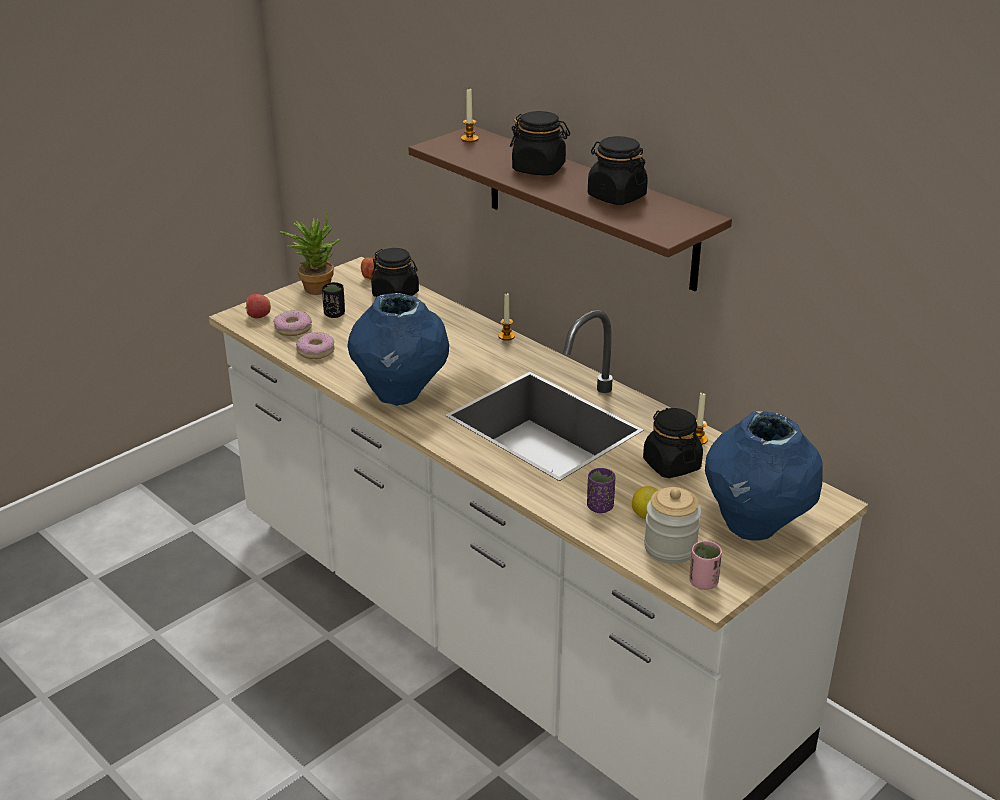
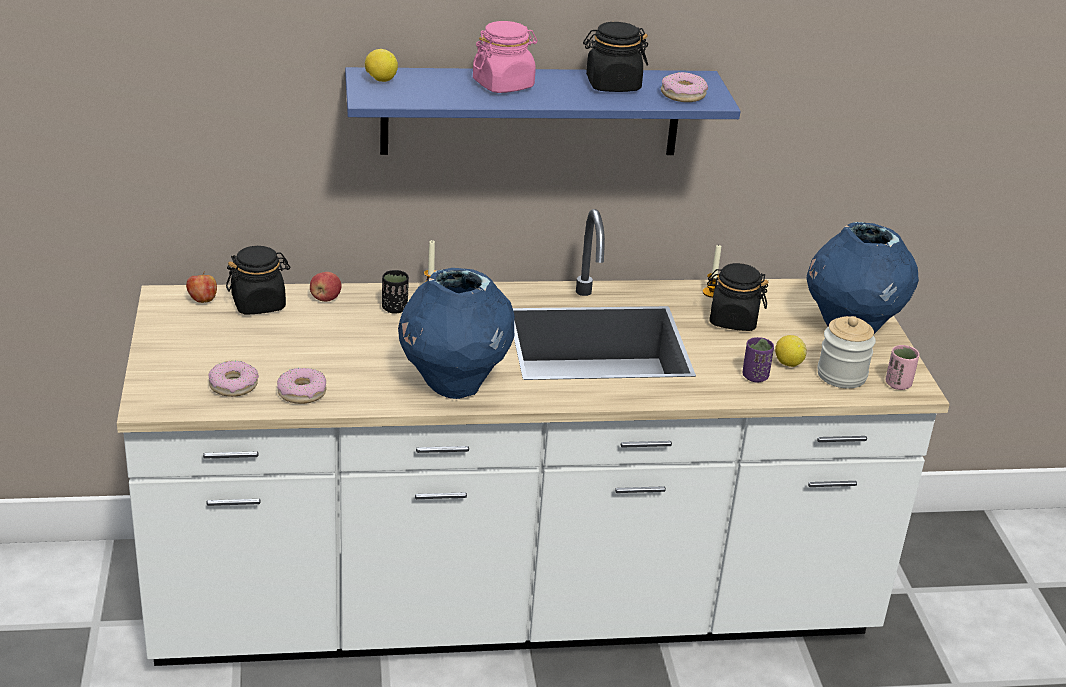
camera: 55 degrees left, 0 degrees up
(258, 316) = (171, 393): apple -> apple (325, 299)
(314, 287) = (163, 337): potted plant -> none
(334, 314) = (242, 351): black cup -> black cup (394, 308)
(469, 139) = (380, 80): candle -> lemon
(539, 169) = (503, 85): black jar -> pink jar
(590, 207) = (531, 111): brown shelf -> blue shelf
(651, 222) = (683, 95): none -> donut

